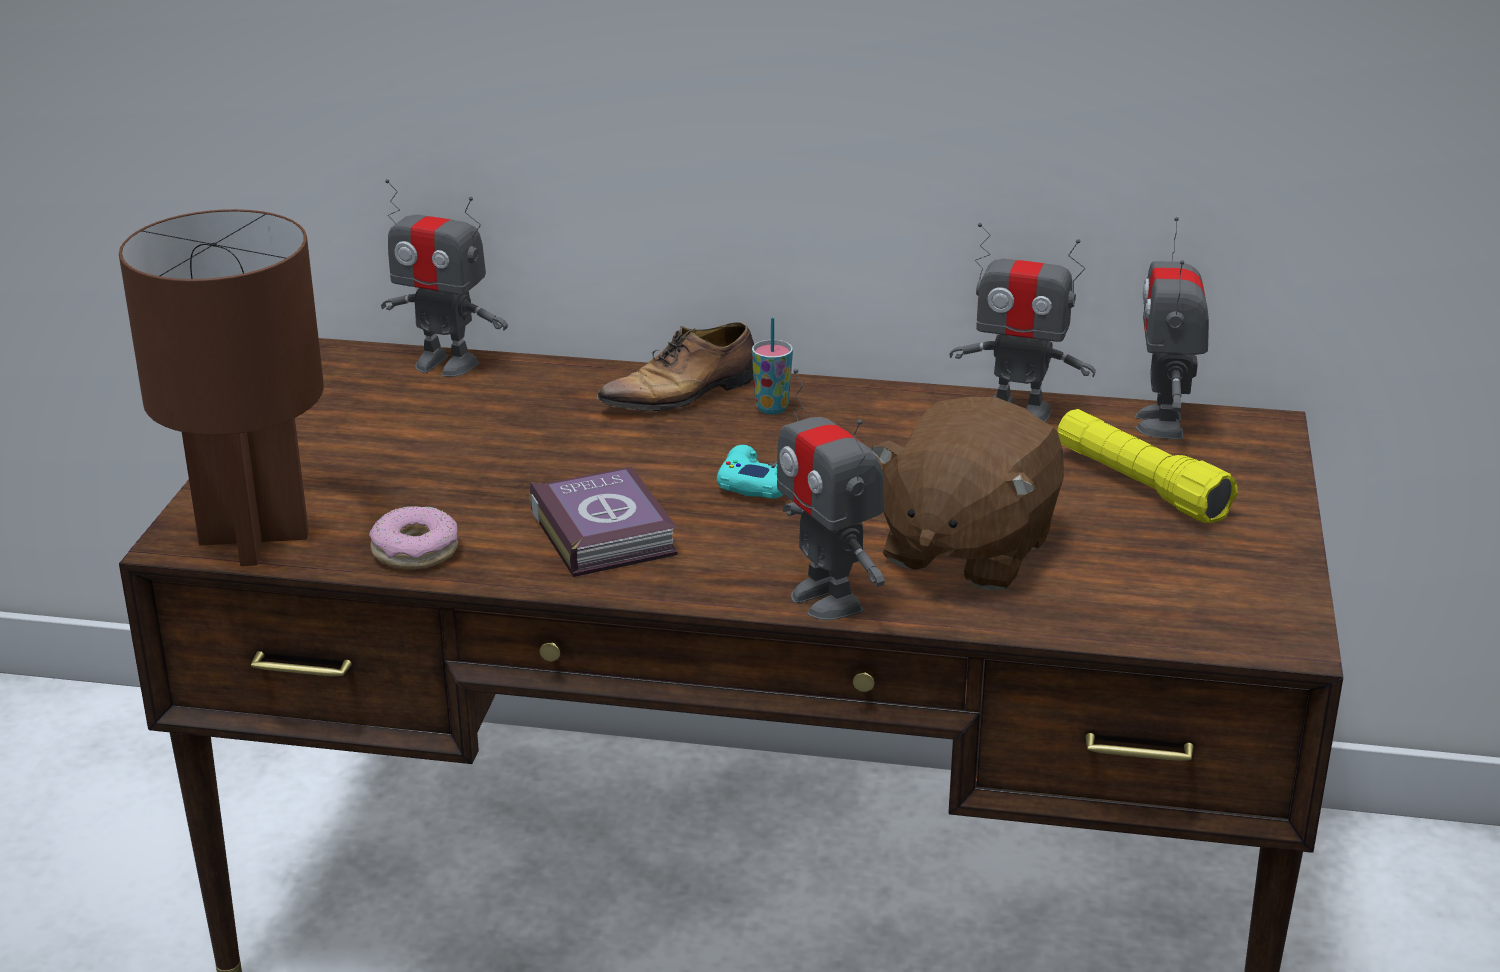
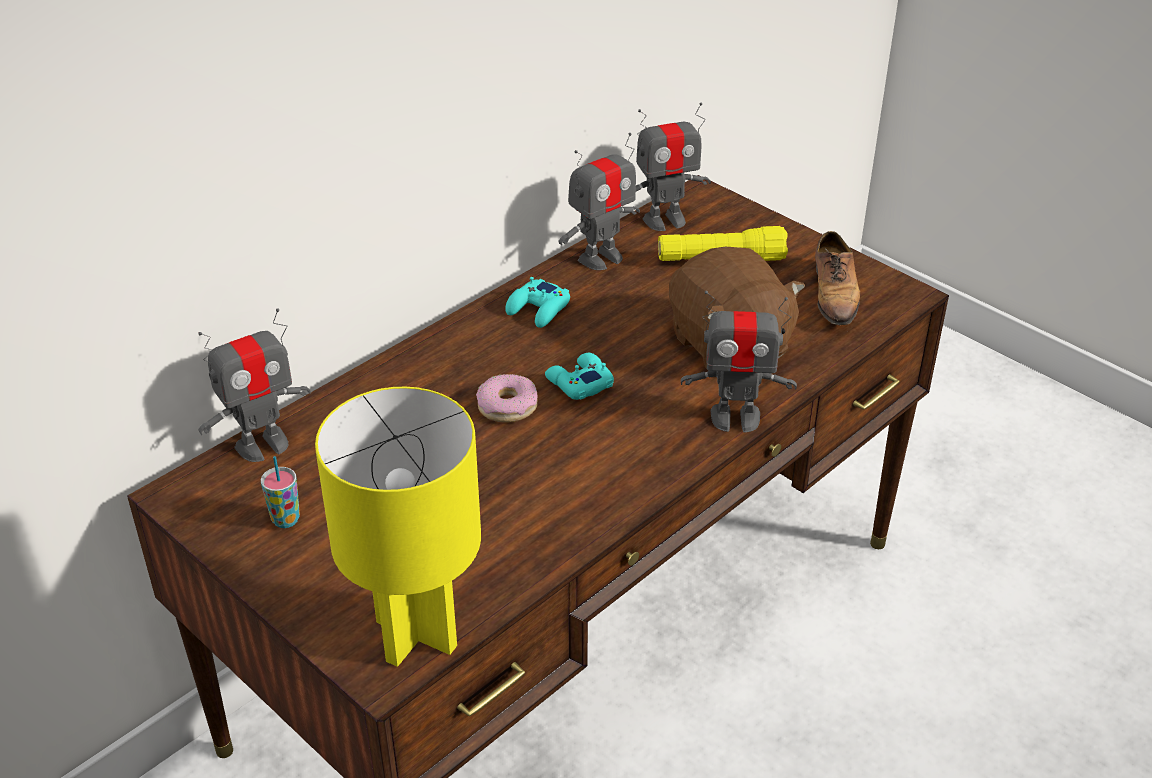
camera: 55 degrees left, 10 degrees up
(252, 539) = (416, 635): brown table lamp -> yellow table lamp
(415, 551) = (514, 561): donut -> donut (507, 406)
(604, 531) = (573, 469): book -> none
(683, 394) = (433, 363): shoe -> shoe (834, 295)
(772, 408) = (493, 338): cup -> cup (285, 520)
(861, 414) = (538, 309): none -> turquoise game controller
(1163, 424) = (664, 220): toy robot -> toy robot turned 60 degrees counterclockwise

